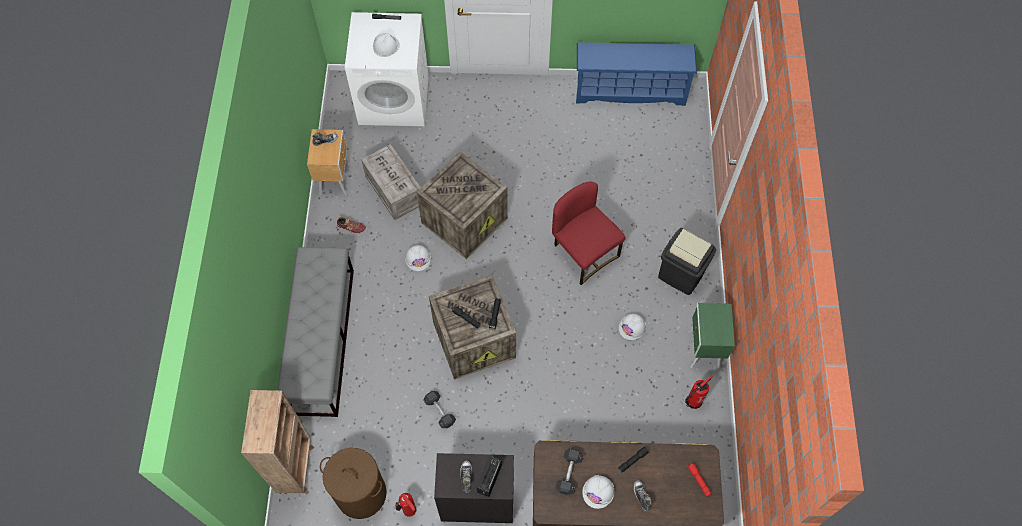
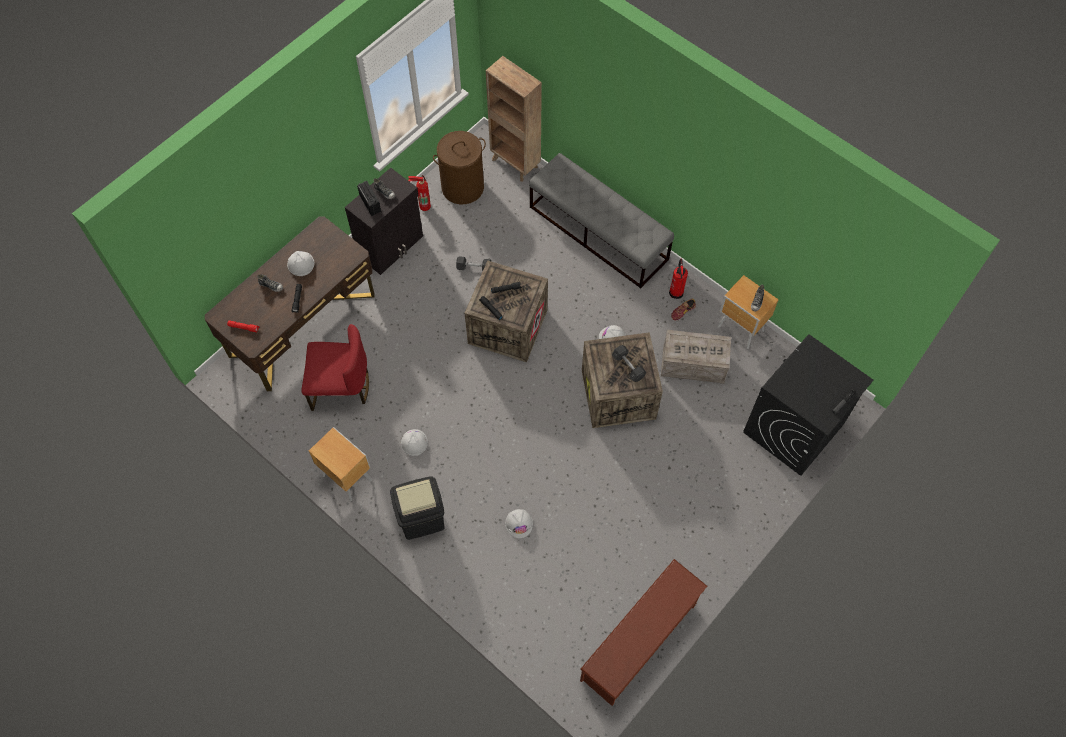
camera: 130 degrees right, 0 degrees up
(386, 46) = (808, 380): white hard hat -> white hard hat (519, 523)
(394, 99) = (793, 428): white washing machine -> black washing machine
(569, 473) = (329, 256): grey dumbbell -> grey dumbbell (628, 366)
(583, 252) = (509, 460): red chair -> red chair (340, 387)
(630, 90) = (639, 643): blue shoe rack -> brown shoe rack
(692, 402) = (319, 434): fire extinguisher -> fire extinguisher (676, 291)
(703, 351) = (347, 477): green nightstand -> brown nightstand

